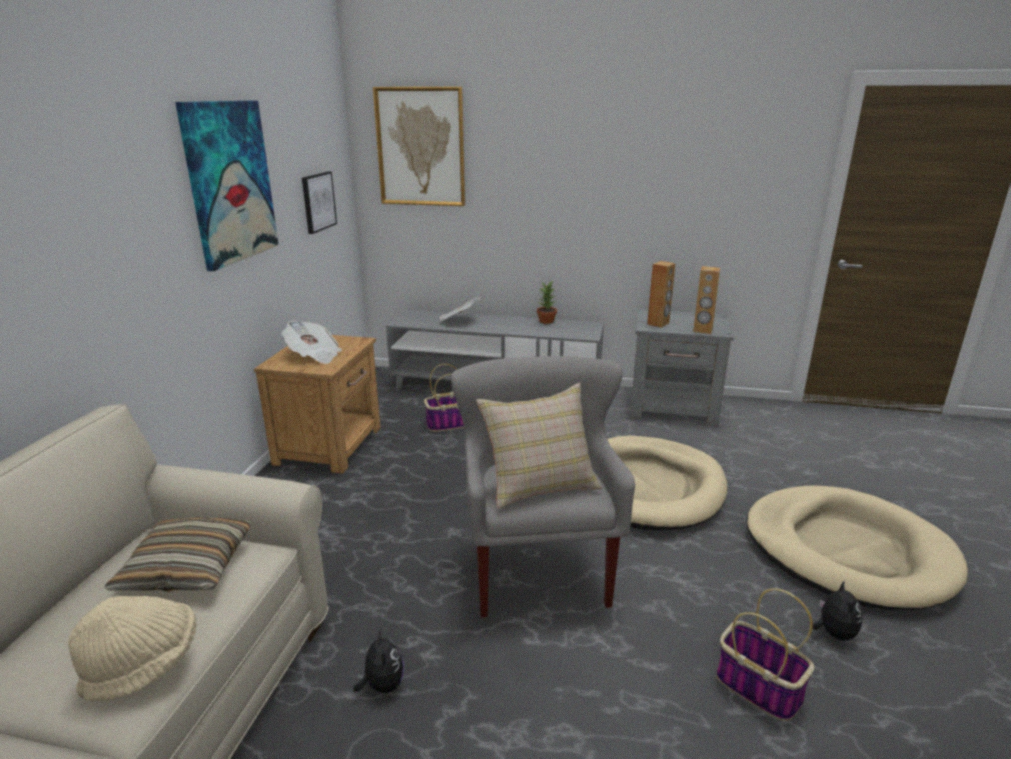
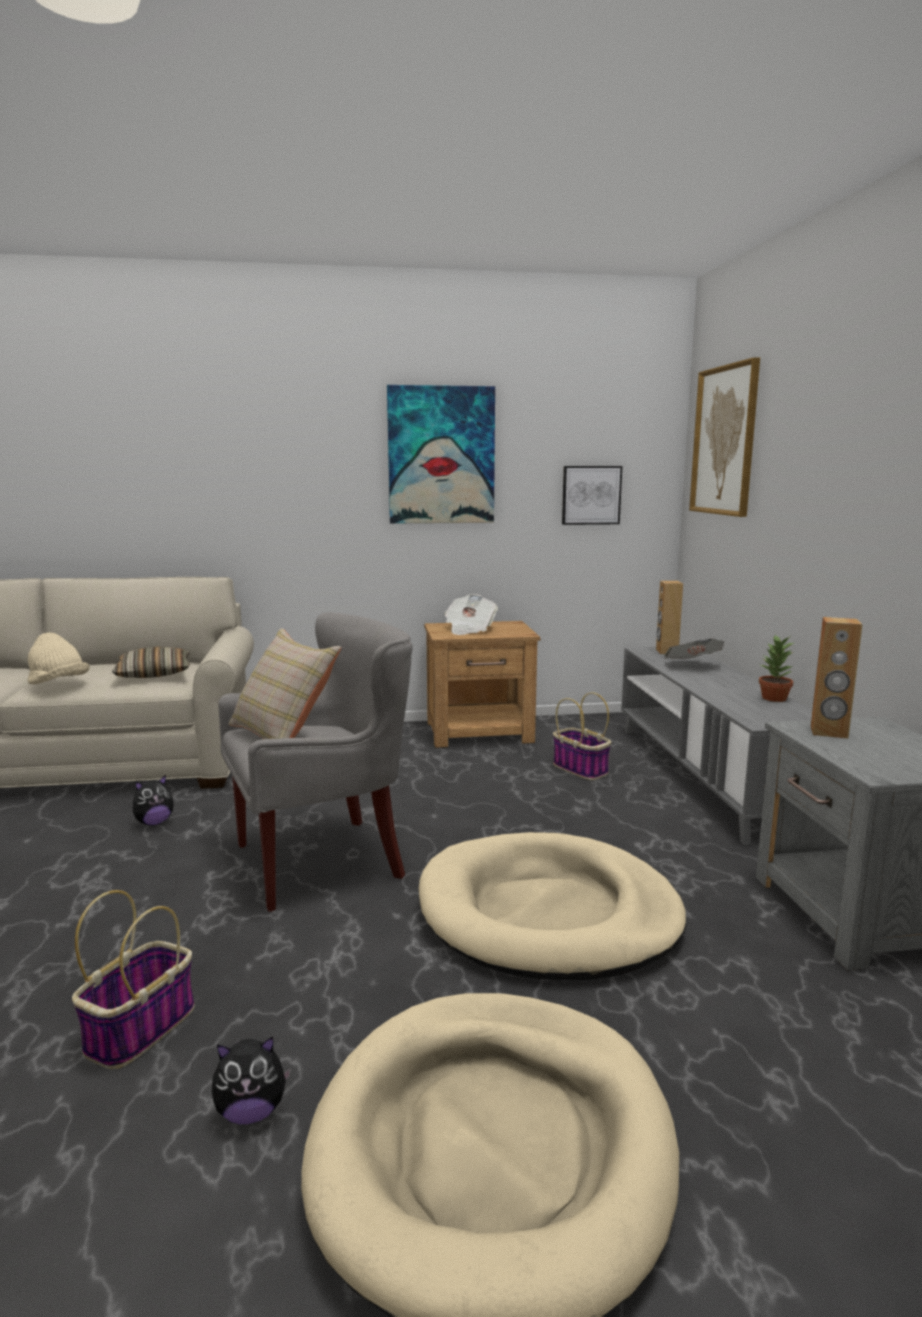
camera: 70 degrees right, 10 degrees down
(702, 330) = (857, 762): brown speaker -> brown speaker (666, 651)

